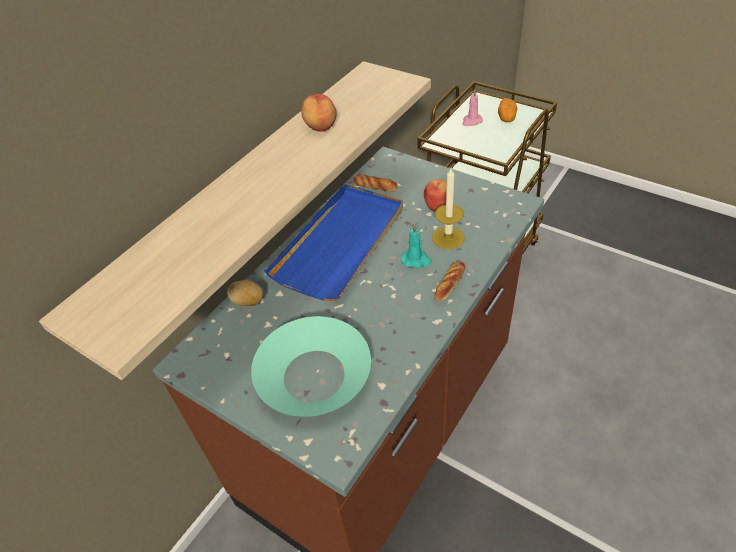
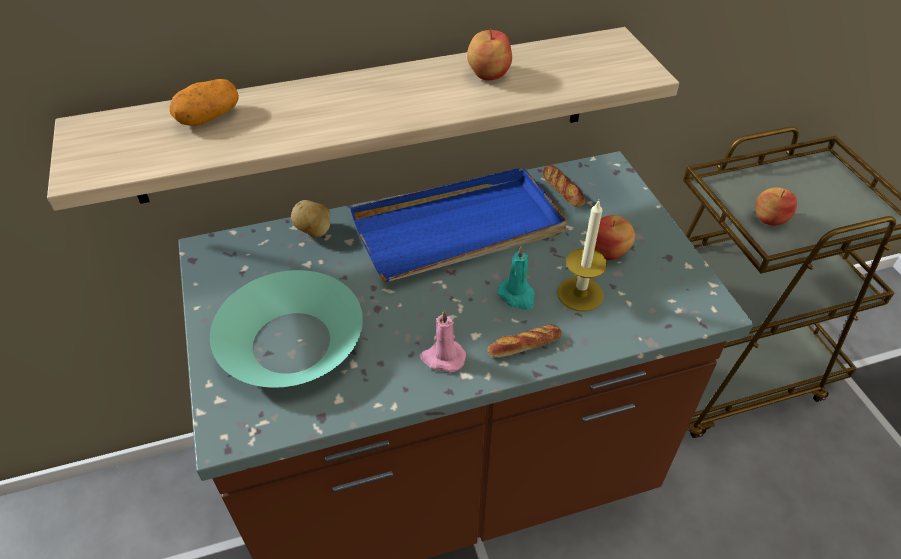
camera: 35 degrees right, 0 degrees up
(471, 121) = (785, 184): pink candle -> pink candle (442, 358)
(482, 144) = (769, 218): none -> apple
(506, 117) = (839, 204): potato -> potato (209, 117)

